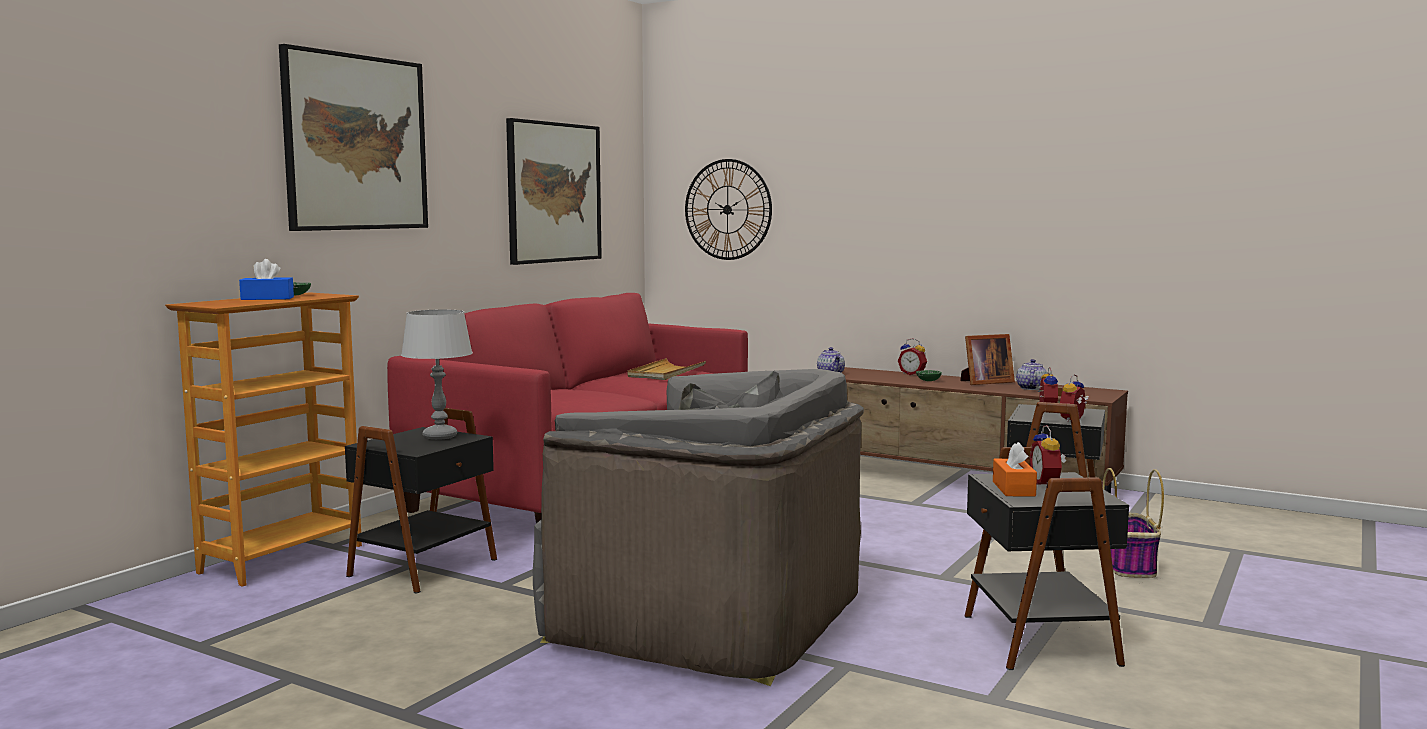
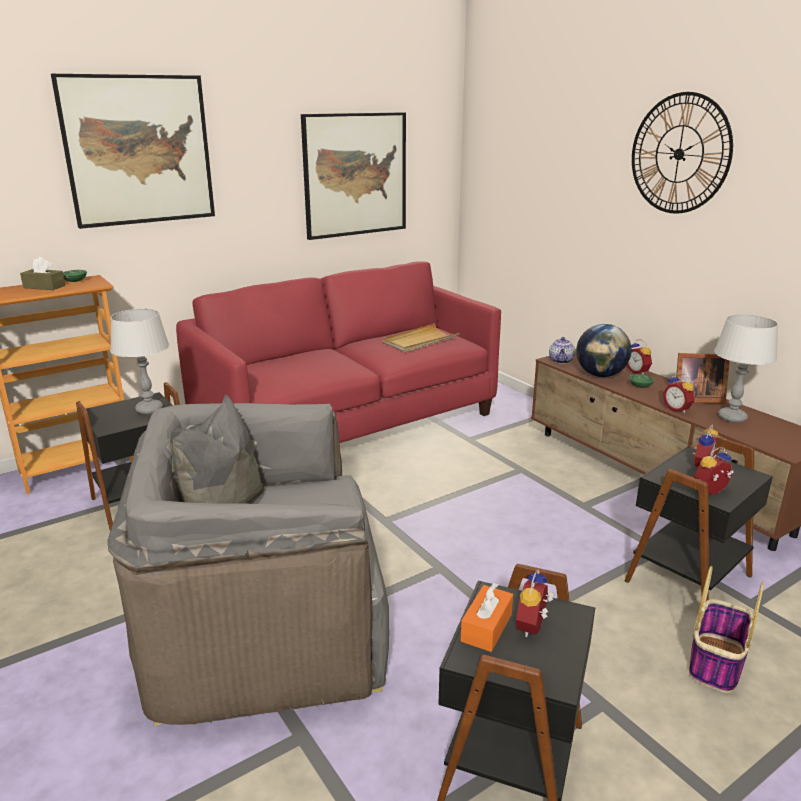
camera: 25 degrees right, 15 degrees up
(267, 298) = (44, 287): blue tissue box -> brown tissue box
(708, 616) = (265, 623): grey armchair -> grey armchair turned 120 degrees clockwise
(727, 209) = (516, 190): wall clock -> wall clock (679, 154)
(882, 378) = (600, 375): none -> globe
(980, 388) = (677, 409): none -> alarm clock
(1031, 388) = (732, 417): teapot -> grey table lamp

